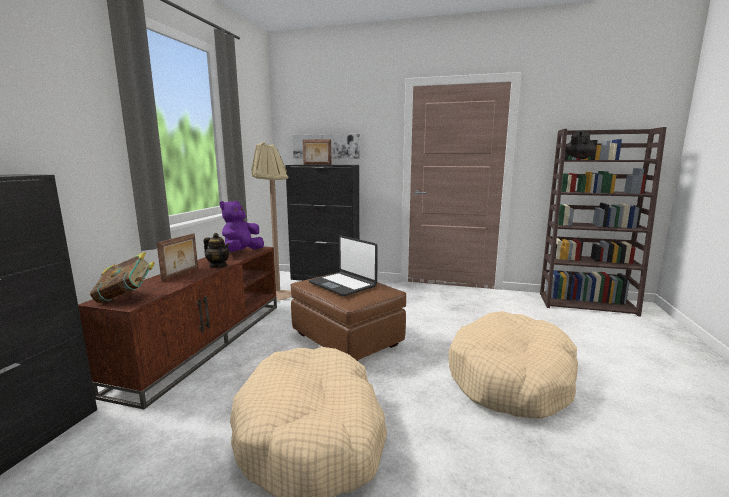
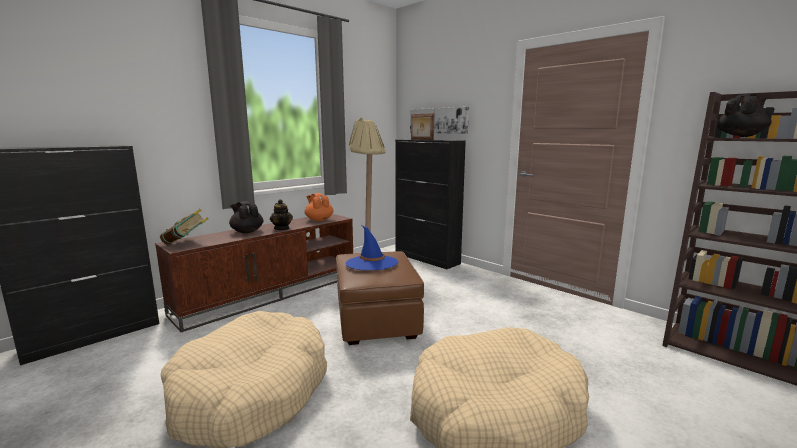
camera: 30 degrees right, 0 degrees up
(181, 274) = (247, 231): picture frame -> black teapot
(241, 252) = (319, 220): purple plush toy -> orange teapot
(343, 284) = (371, 263): laptop -> blue hat

